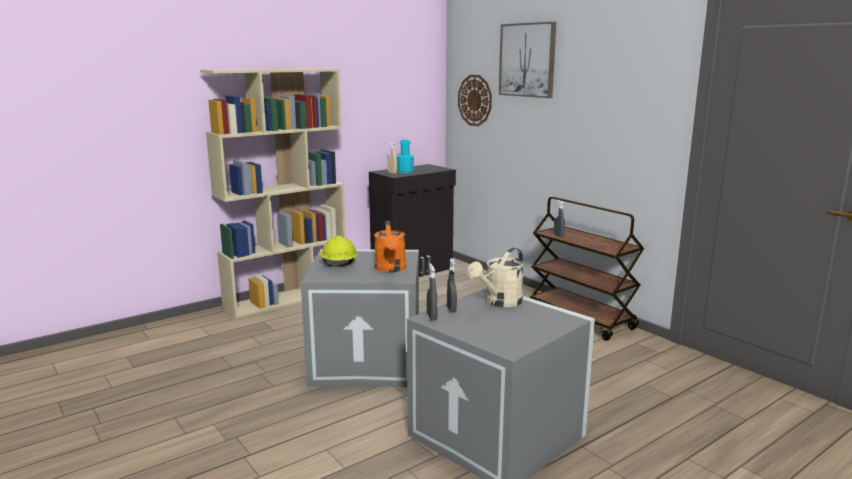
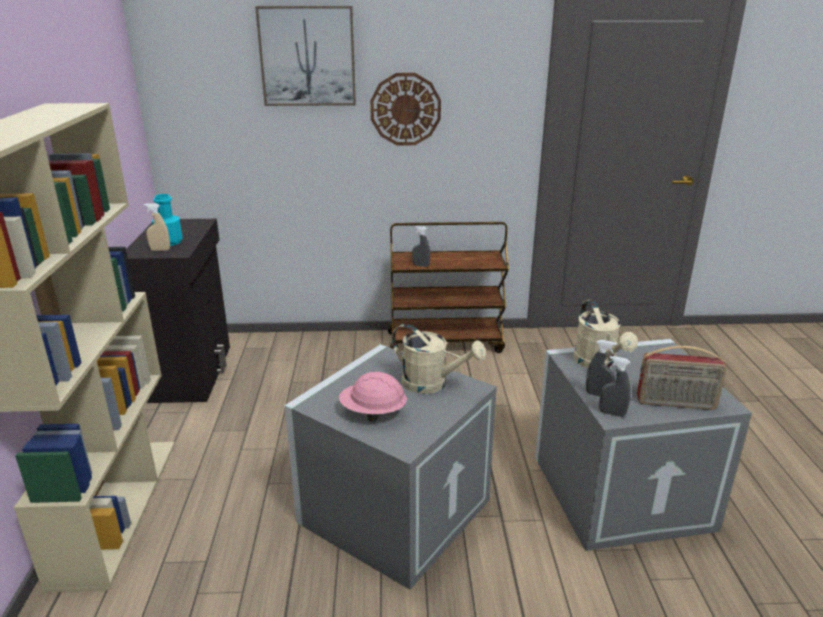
camera: 55 degrees left, 10 degrees up
(338, 265) = (373, 413): yellow hard hat -> pink hard hat
(391, 269) = (432, 384): orange watering can -> beige watering can
(475, 100) = (211, 116): wall clock -> wall clock (405, 109)
(480, 334) = (676, 404): none -> radio

